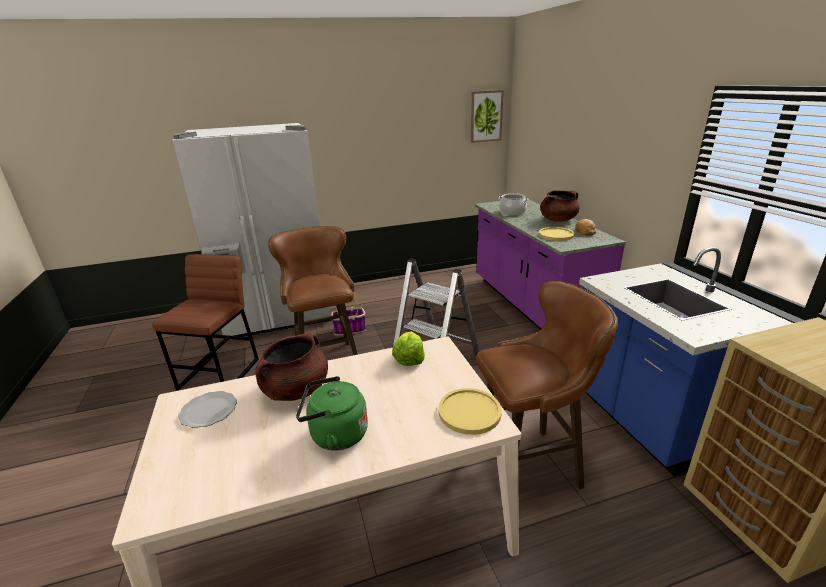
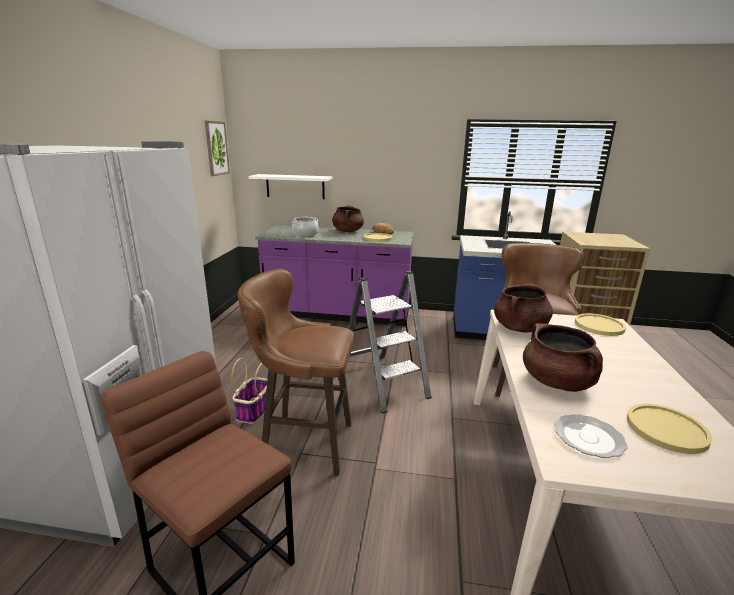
camera: 65 degrees left, 5 degrees down
(230, 456) = (666, 429): none -> yellow plate
(335, 435) = (629, 374): green kettle -> none
(409, 358) = (520, 328): lettuce -> brown cooking pot
(542, 160) = (295, 186): none -> white shelf

